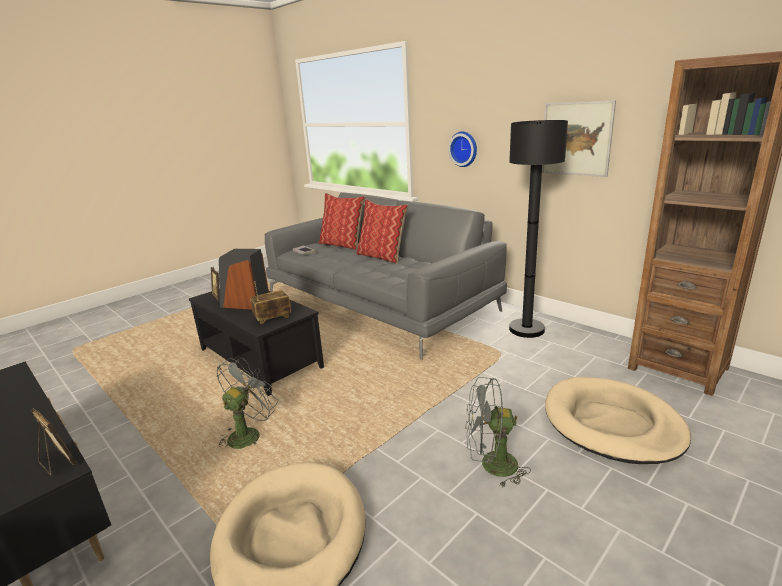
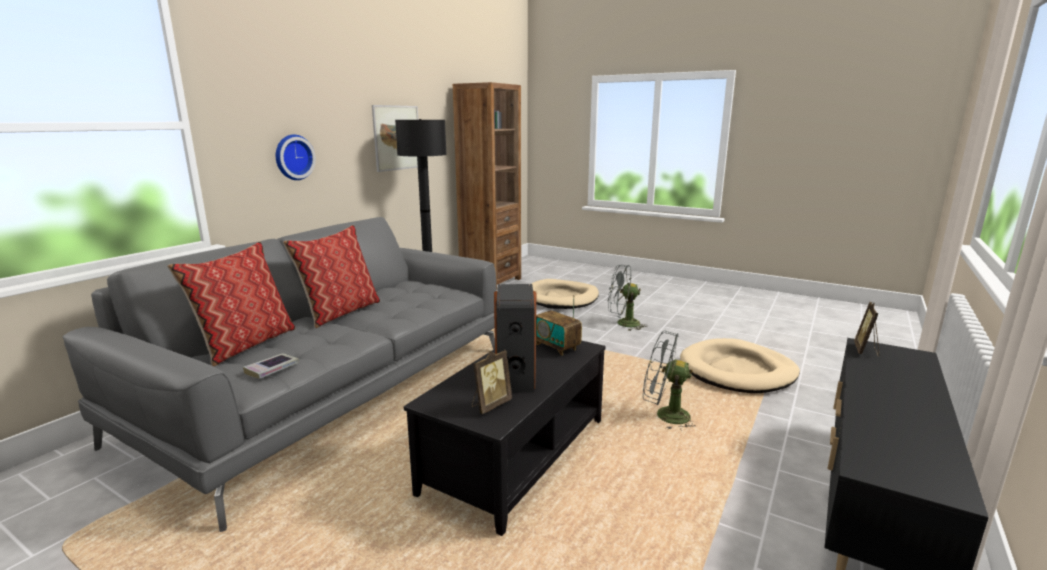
camera: 105 degrees left, 5 degrees down
(491, 466) = (623, 324): grey fan -> grey fan turned 105 degrees clockwise

